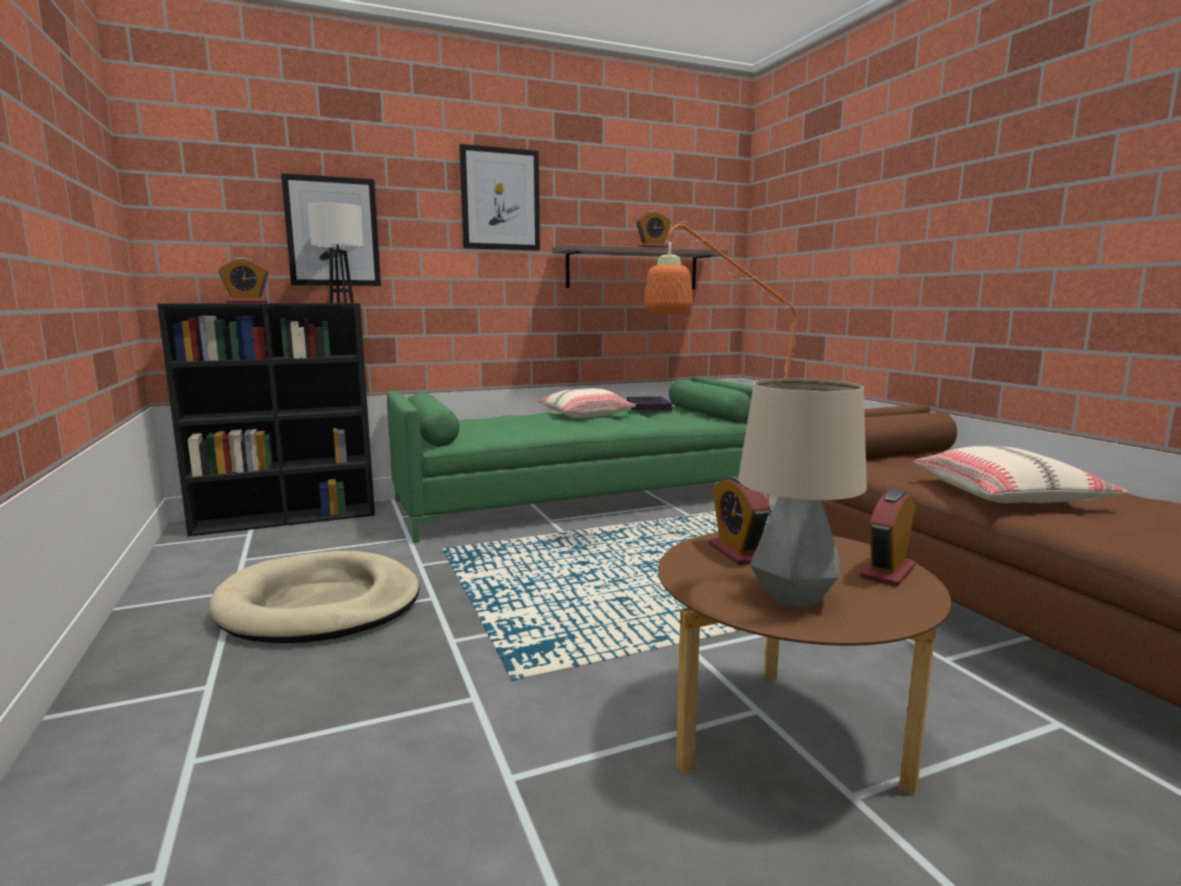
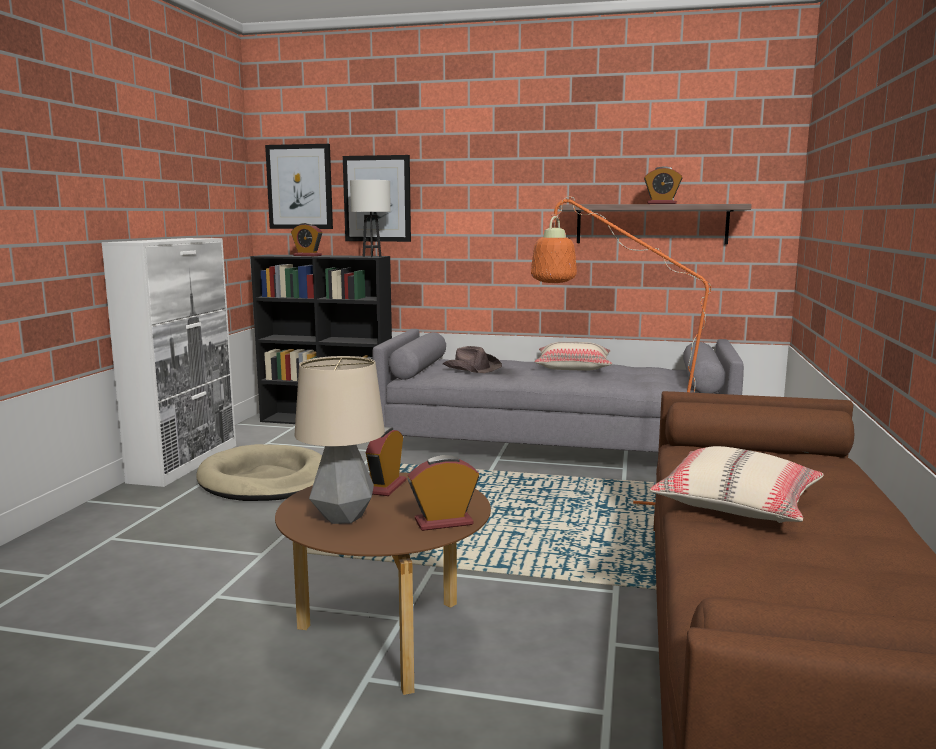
camera: 35 degrees right, 0 degrees up
(149, 613) = (185, 463): none -> white cabinet
(497, 425) = (471, 368): none -> brown hat
(500, 199) = (515, 163): picture -> picture (300, 187)
(580, 498) = (553, 447): green sofa -> grey sofa
(648, 408) = (644, 368): book -> none

